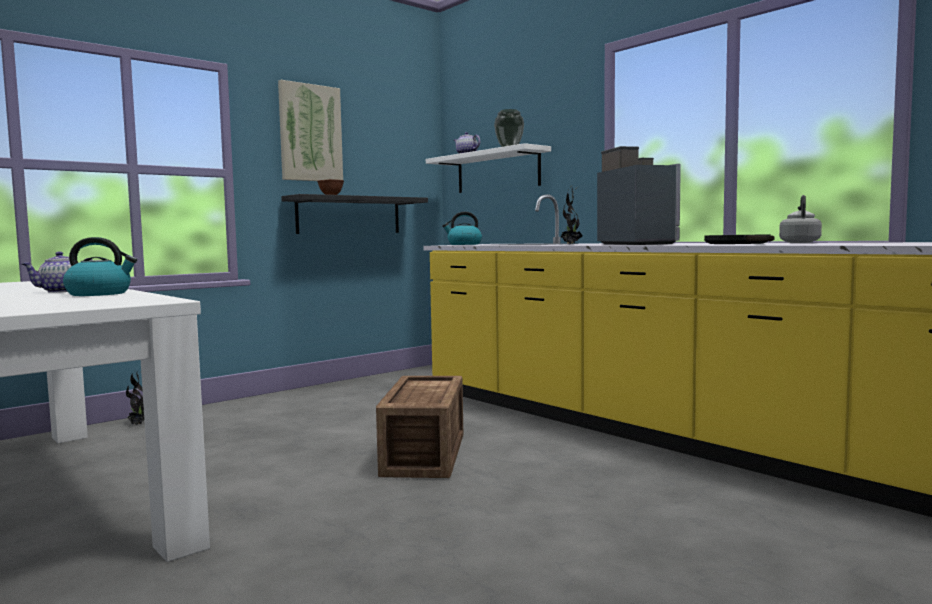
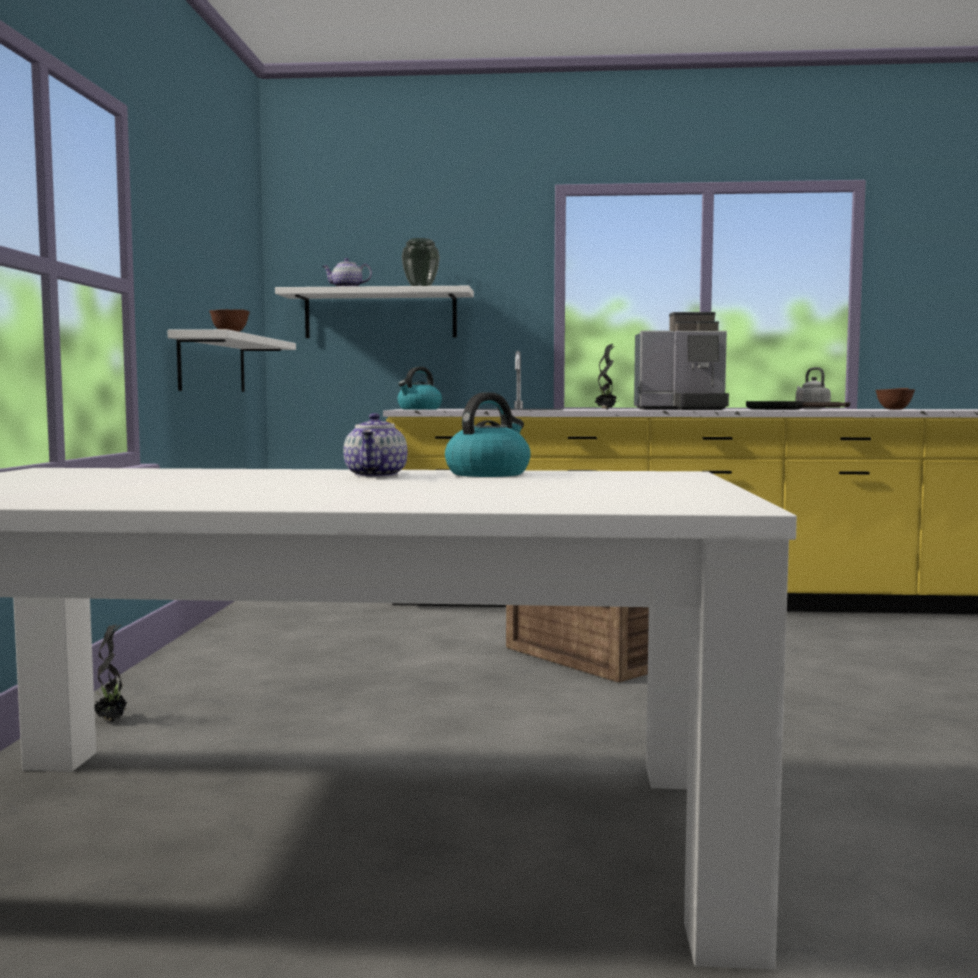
camera: 45 degrees left, 0 degrees up
(310, 133) = (185, 233): picture -> none
(349, 215) = (212, 364): black shelf -> white shelf
(639, 244) = (682, 409): coffee machine -> coffee machine turned 150 degrees clockwise
(864, 243) = (894, 409): none -> brown bowl

